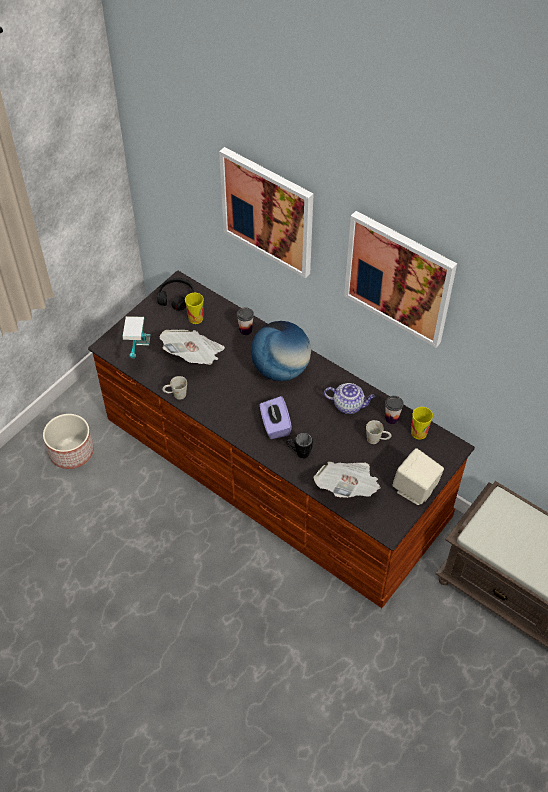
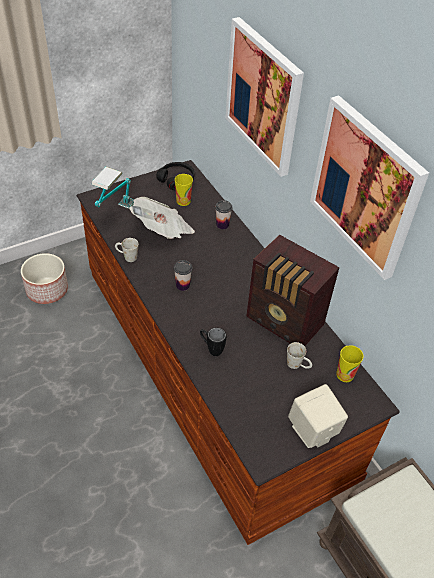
camera: 20 degrees right, 5 degrees down
(275, 425) = (202, 315): purple tissue box -> none
(280, 369) = (236, 268): globe -> none
(347, 488) = (242, 401): newspaper -> none
(349, 405) = (285, 323): teapot -> radio
(391, 418) = (323, 350): cup -> cup (182, 285)

